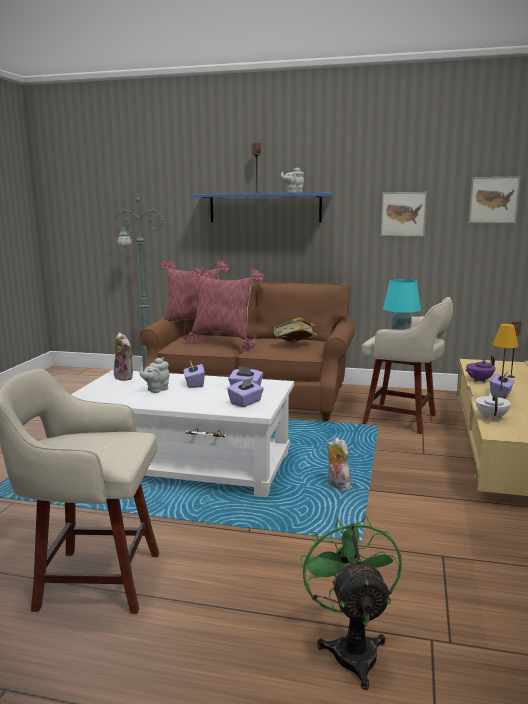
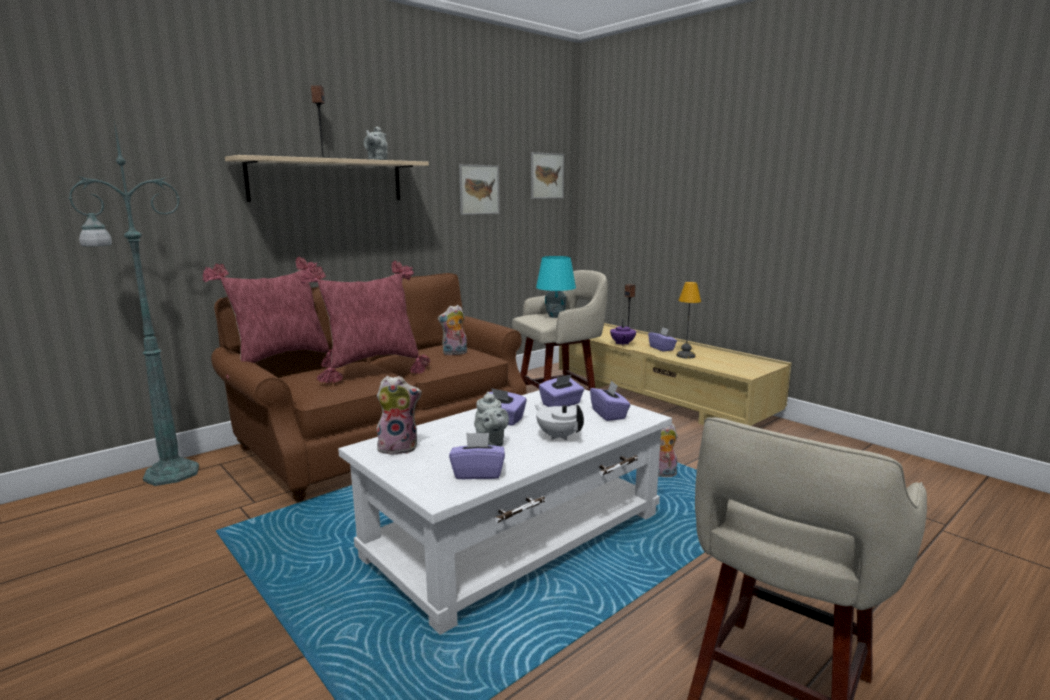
camera: 55 degrees left, 0 degrees up
(111, 397) = (478, 473): none -> purple tissue box
(265, 207) = (327, 180): blue shelf -> beige shelf
(295, 346) = (454, 353): book -> plush toy
(352, 648) = (951, 567): green fan -> none
(492, 417) = (709, 365): white teapot -> white teapot (558, 436)

